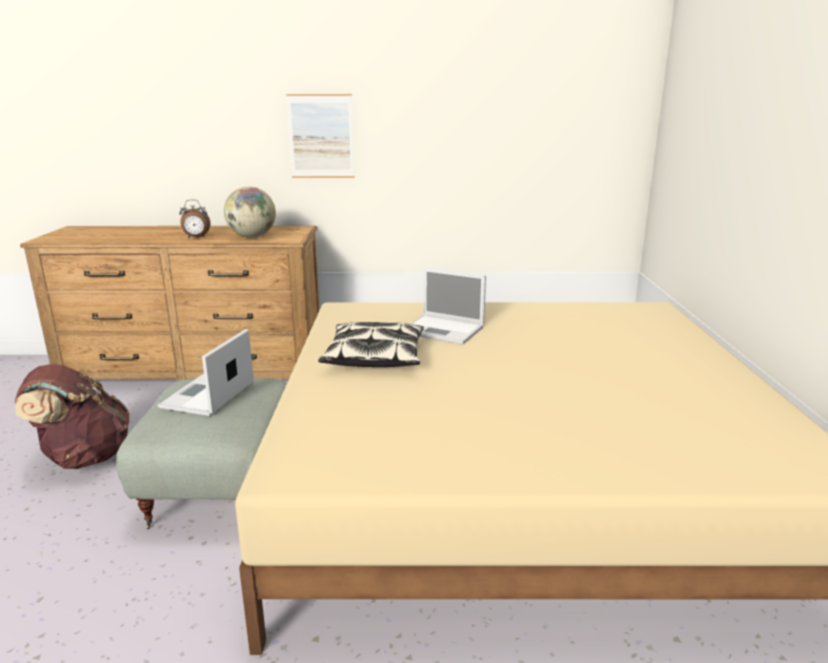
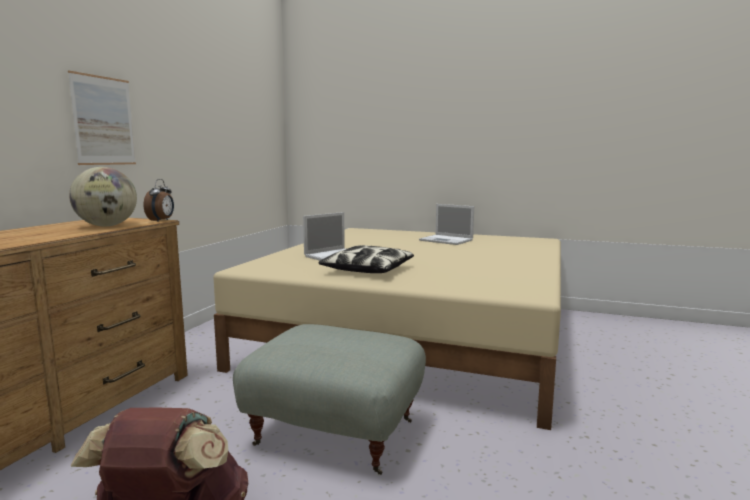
camera: 70 degrees left, 10 degrees down
(196, 238) = (49, 235): alarm clock -> alarm clock (161, 220)
(207, 396) = (320, 342): laptop -> laptop (447, 240)

